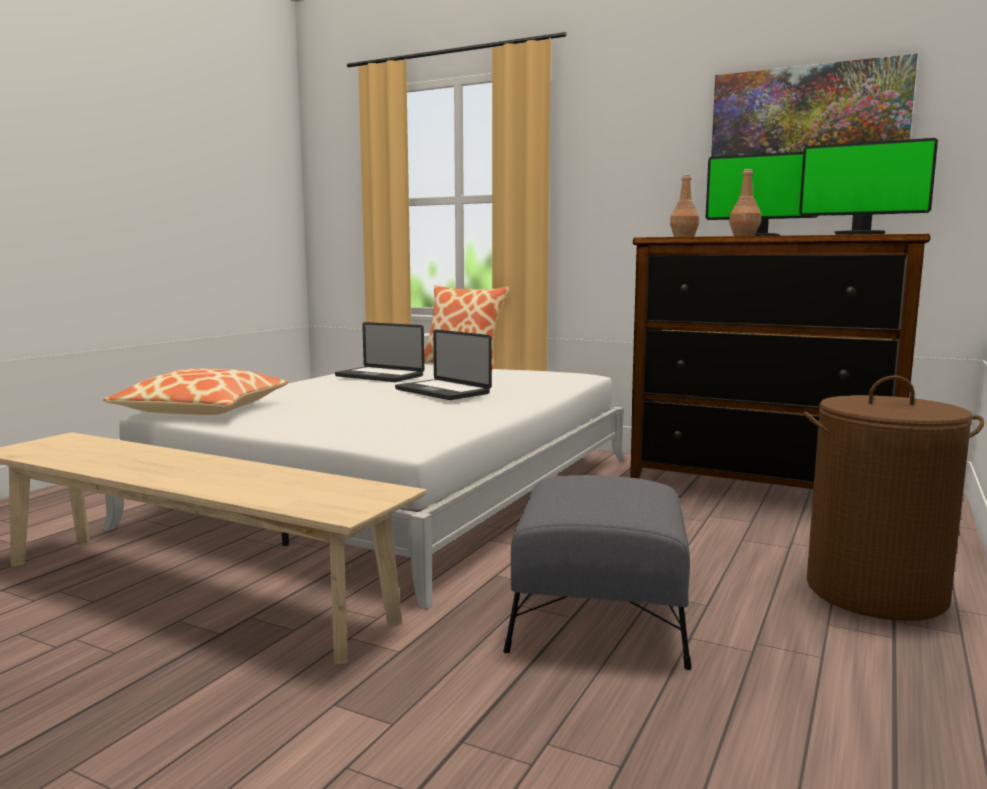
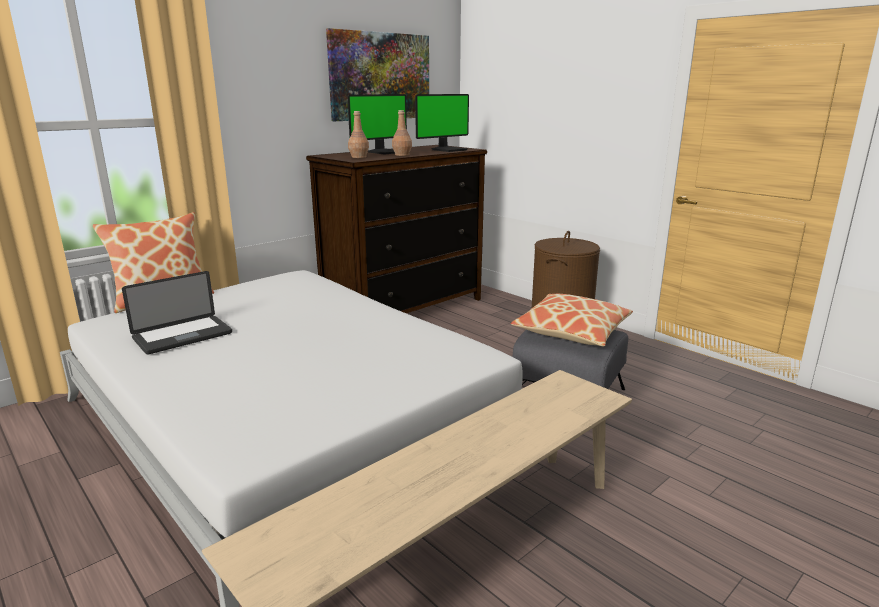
camera: 70 degrees left, 10 degrees up
(202, 410) = (252, 435): pillow -> pillow (572, 331)
(442, 391) = (308, 322): laptop -> none

